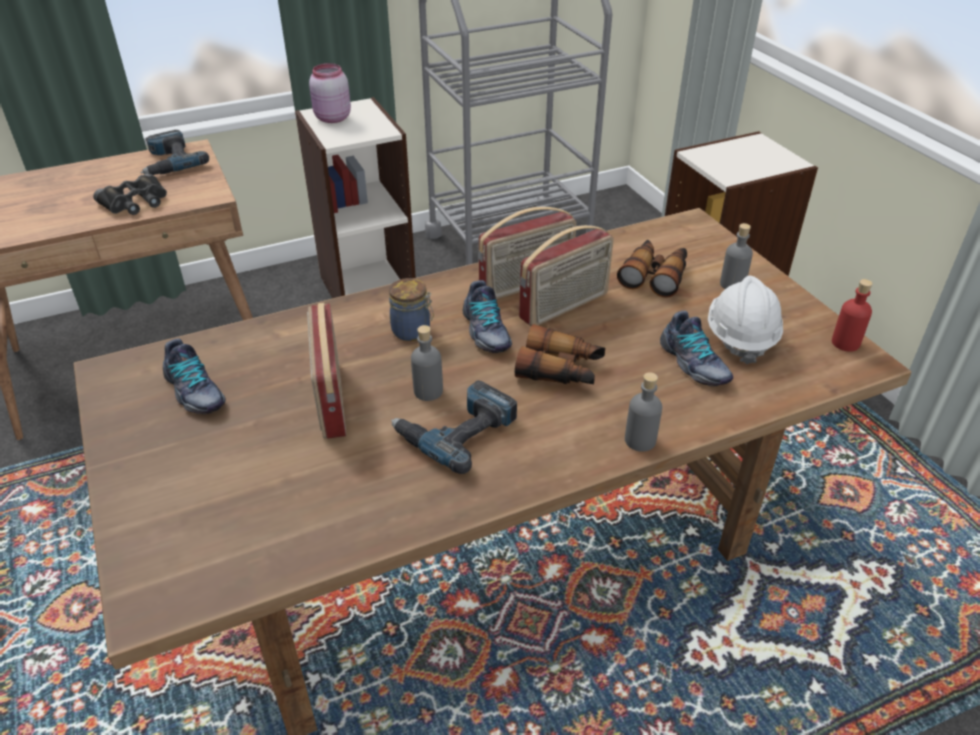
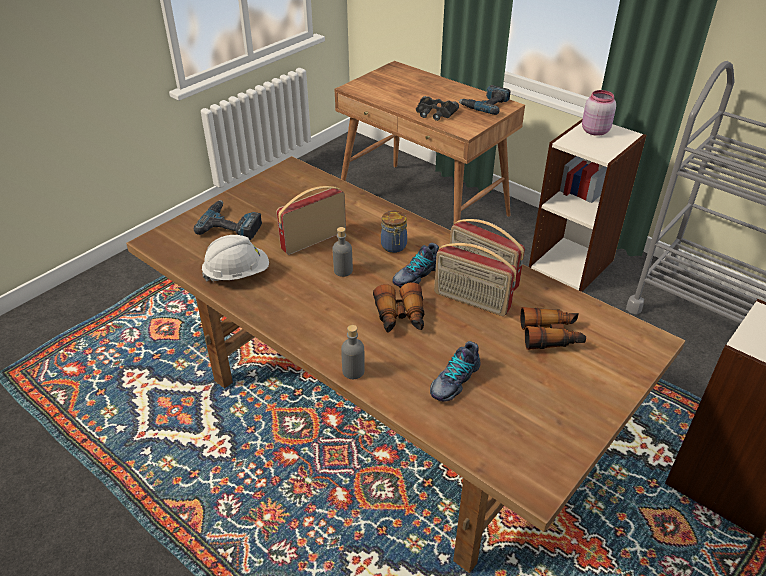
camera: 65 degrees right, 0 degrees up
(194, 392) = (292, 196): shoe -> none
(457, 430) = (316, 292): power drill -> power drill (231, 225)
(732, 284) = (579, 383): grey bottle -> none
(740, 337) = (508, 401): white hard hat -> white hard hat (237, 274)
(845, 343) = (552, 470): red bottle -> none

